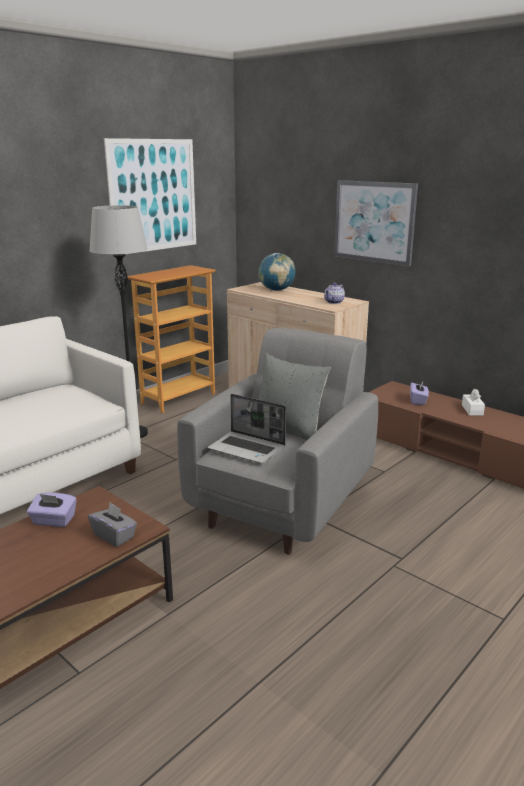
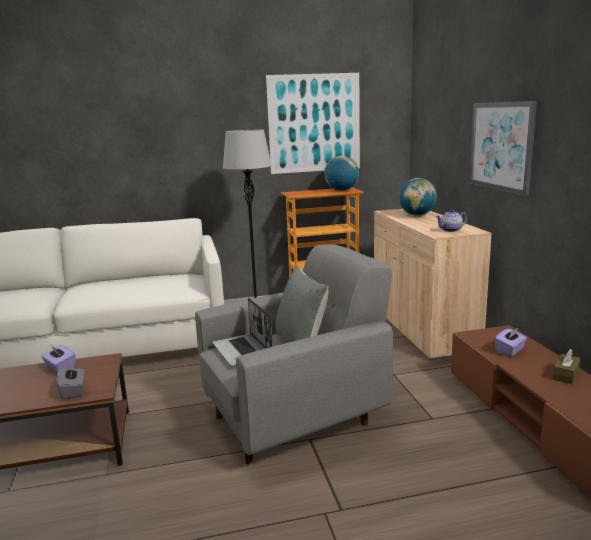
camera: 35 degrees right, 5 degrees down
(190, 270) = (341, 190): none -> globe
(472, 410) = (565, 375): white tissue box -> brown tissue box

